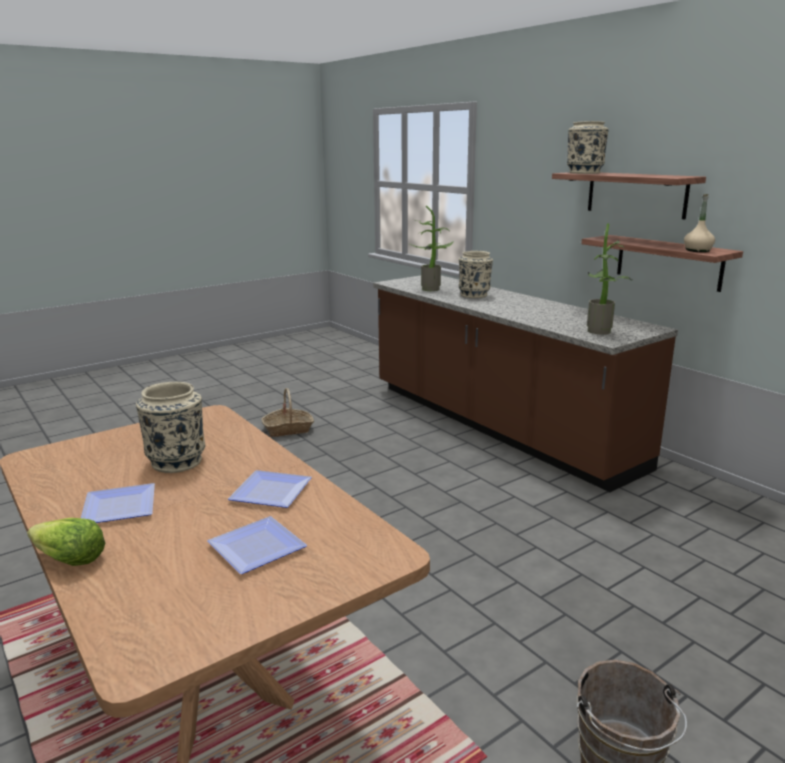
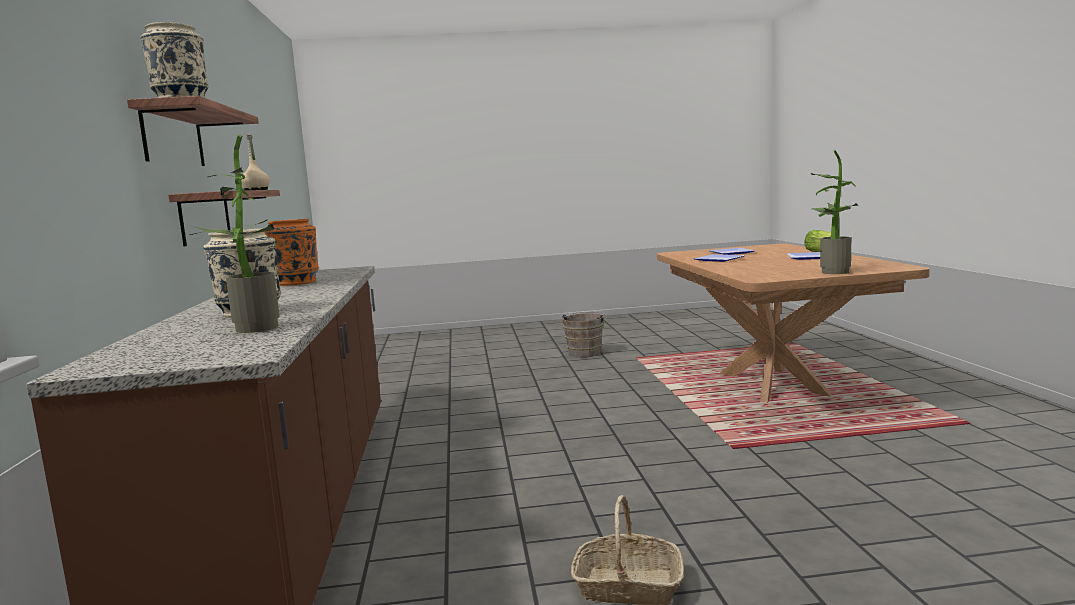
camera: 150 degrees left, 10 degrees down
(176, 461) = (781, 265): beige vase -> none
(569, 318) = (295, 282): none -> orange vase
(602, 332) = (329, 273): potted plant -> potted plant (832, 272)

